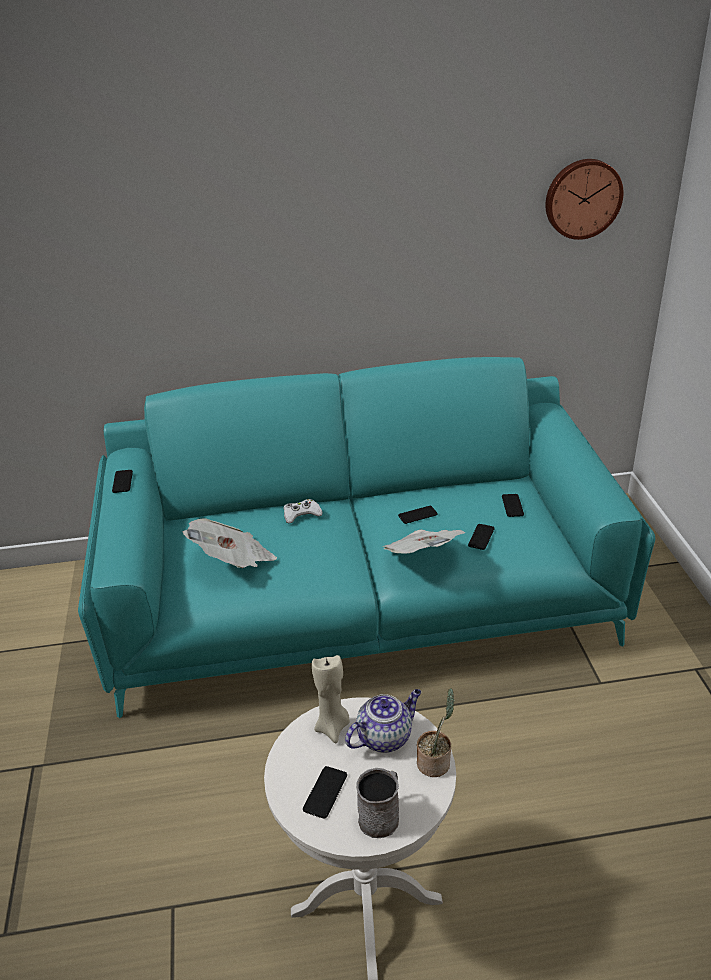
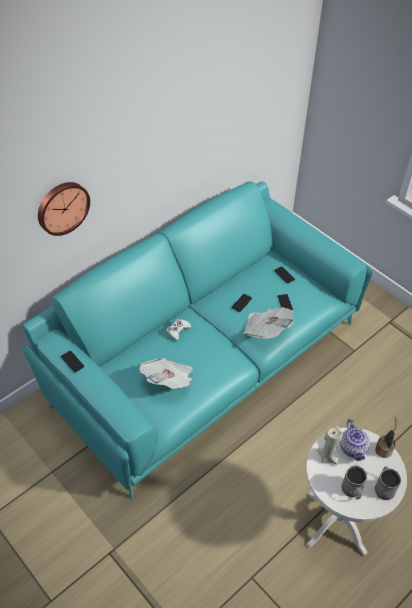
camera: 35 degrees left, 15 degrees up
(325, 792) = (352, 490): phone -> grey mug
(385, 737) = (353, 448): teapot -> teapot turned 150 degrees clockwise
(582, 198) = (272, 77): wall clock -> wall clock (62, 207)

